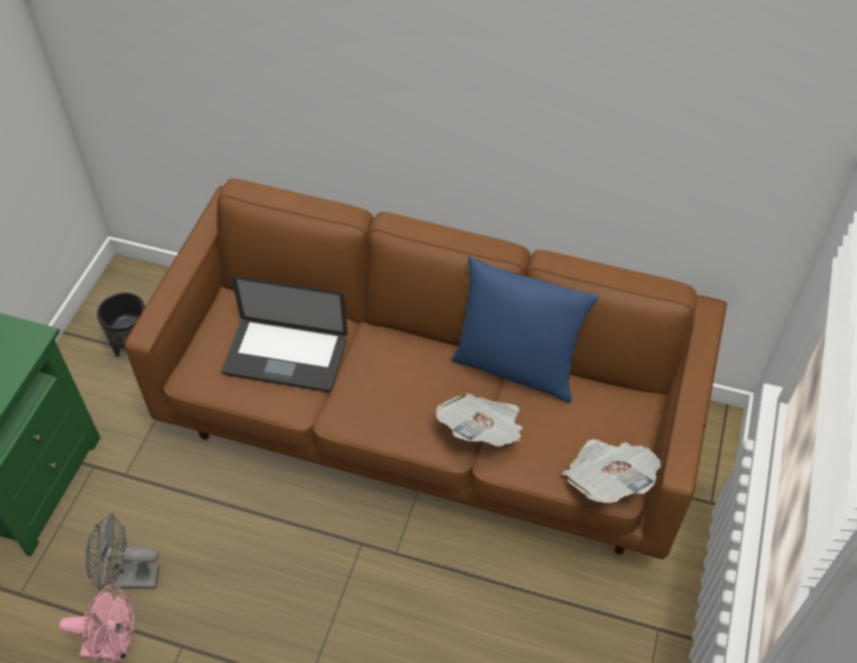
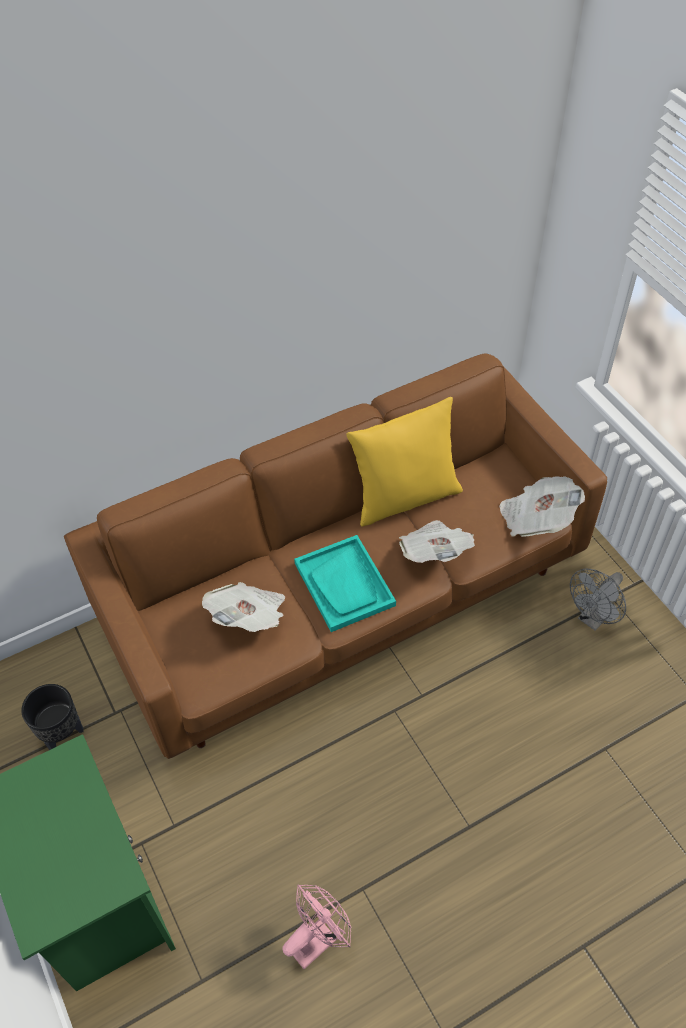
camera: 45 degrees left, 0 degrees up
(129, 578) = (269, 886): grey fan -> grey fan (593, 618)
(285, 356) = (249, 617): laptop -> newspaper
(382, 393) = (344, 584): none -> turquoise tray
(516, 367) = (405, 497): blue pillow -> yellow pillow

